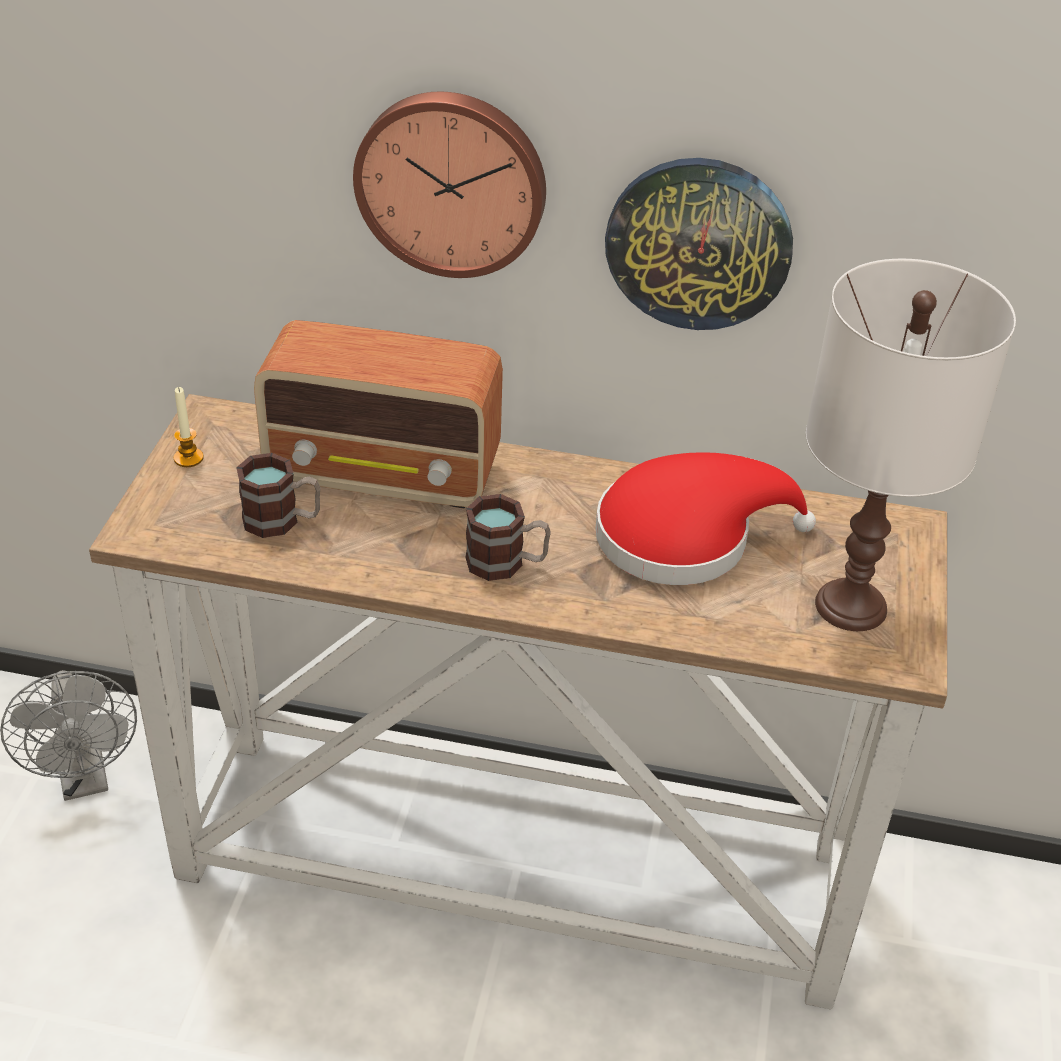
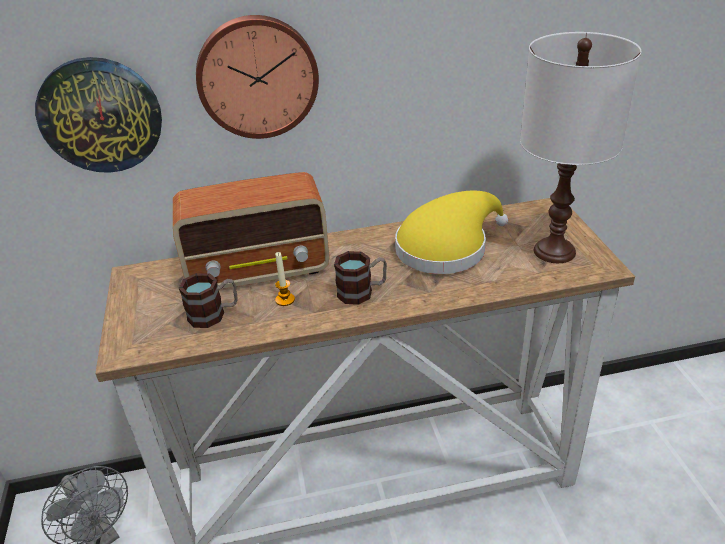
camera: 20 degrees left, 5 degrees down
(188, 458) = (133, 300): candle -> candle (285, 300)
(685, 537) = (446, 247): red hat -> yellow hat
(699, 243) = (409, 76): wall clock -> wall clock (100, 115)

